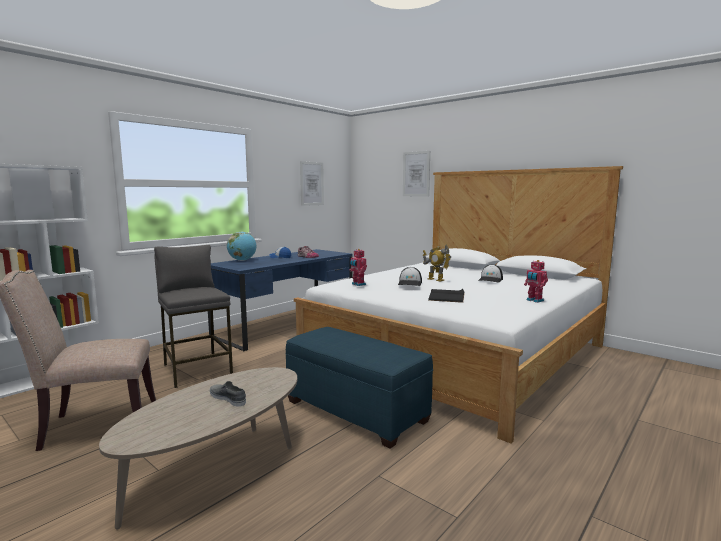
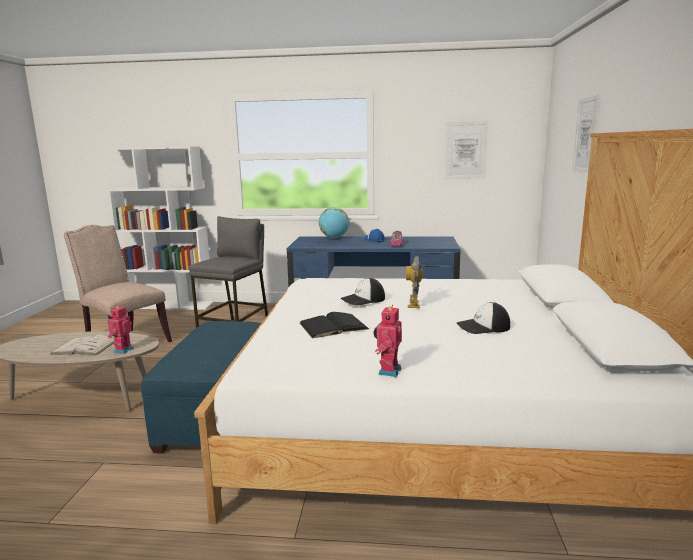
camera: 55 degrees right, 5 degrees up
(228, 398) = (85, 347): grey shoe -> white book
(358, 284) = (320, 286): toy robot -> toy robot (122, 350)

